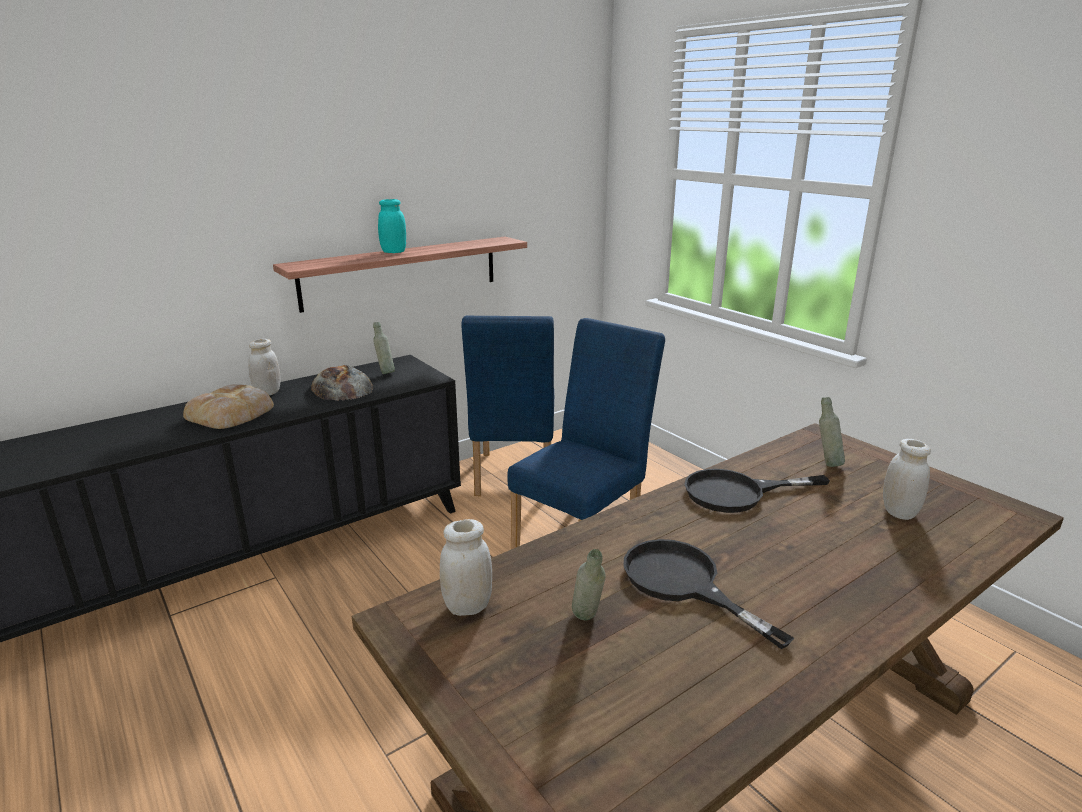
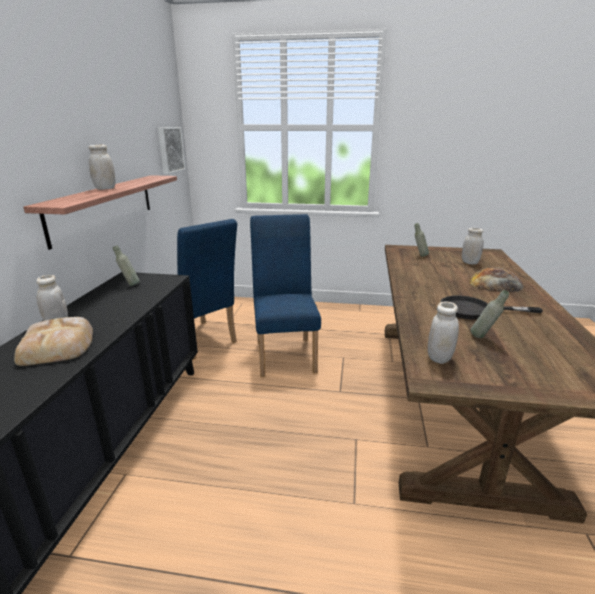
camera: 45 degrees left, 0 degrees up
(342, 388) = (117, 302): bread -> bread (495, 284)
(393, 252) = (105, 189): turquoise jar -> white jar
(562, 201) = (170, 150): none -> picture
(737, 493) = (419, 275): black frying pan -> none

